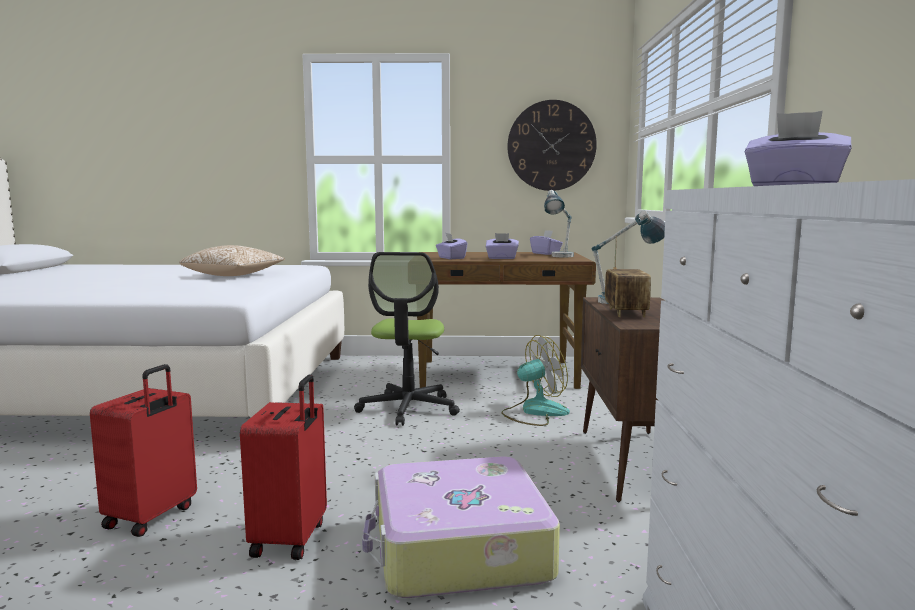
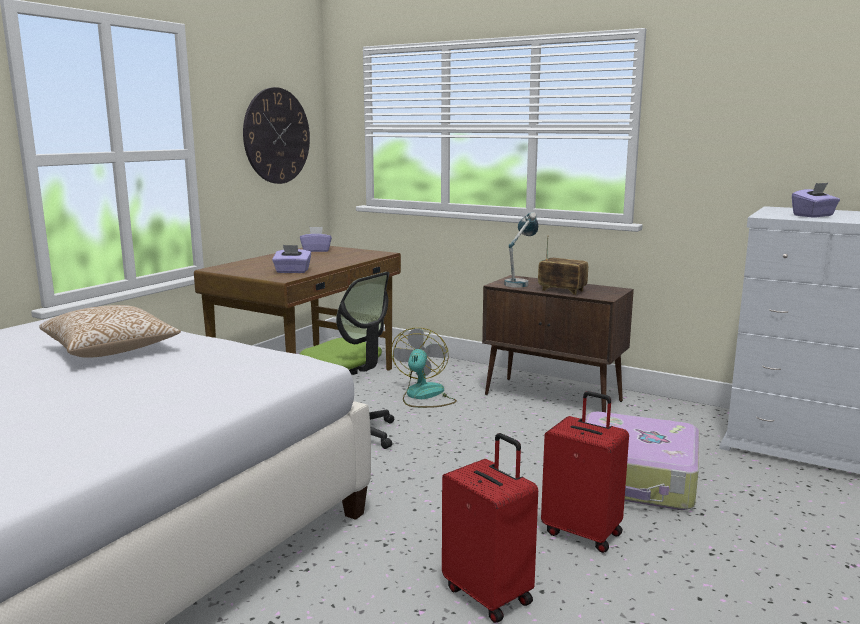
camera: 60 degrees left, 5 degrees up
(501, 258) = (327, 263): purple tissue box -> none
(559, 257) = (351, 252): table lamp -> none

